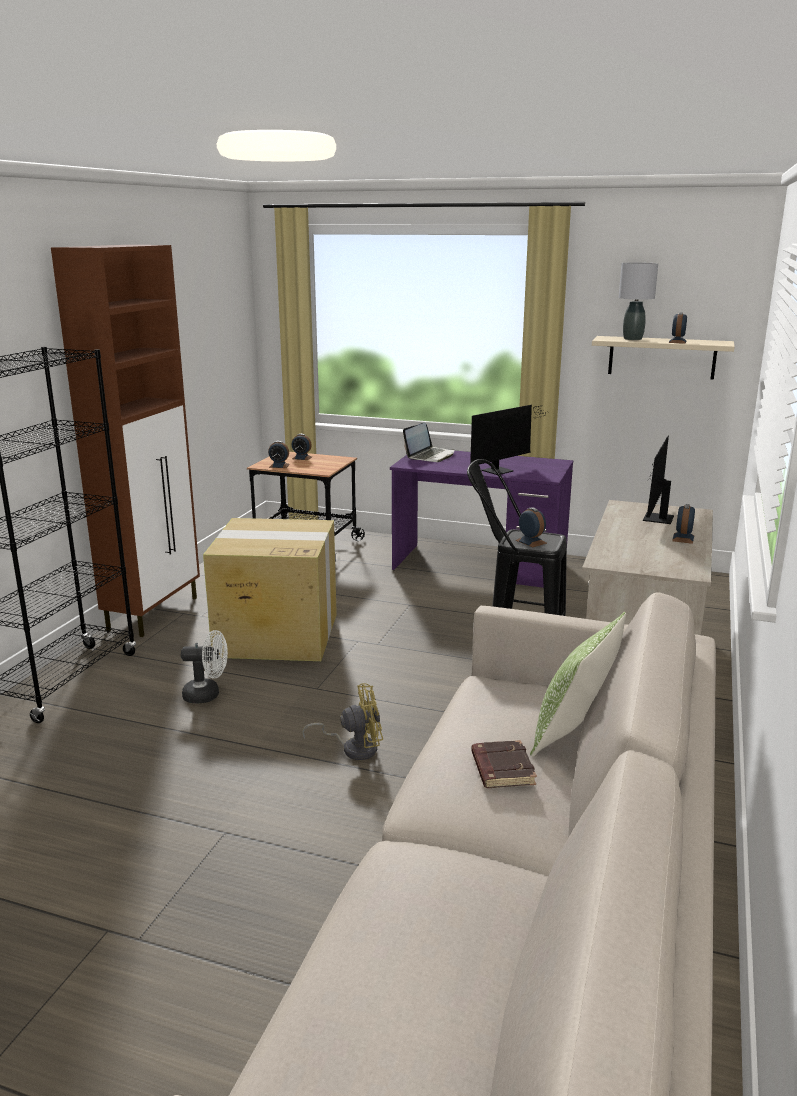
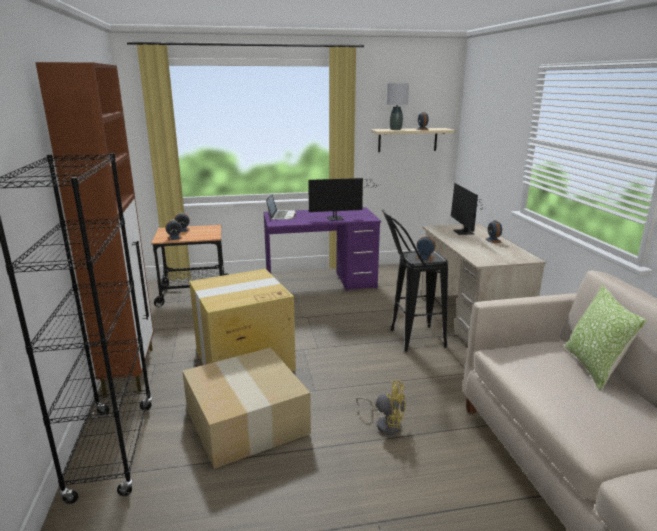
camera: 30 degrees left, 0 degrees up
(207, 695) = (244, 420): white fan -> cardboard box
(354, 748) = (386, 423): yellow fan -> yellow fan turned 60 degrees clockwise
(501, 470) = (338, 218): monitor -> monitor turned 60 degrees clockwise
(501, 769) = (606, 404): brown book -> none

